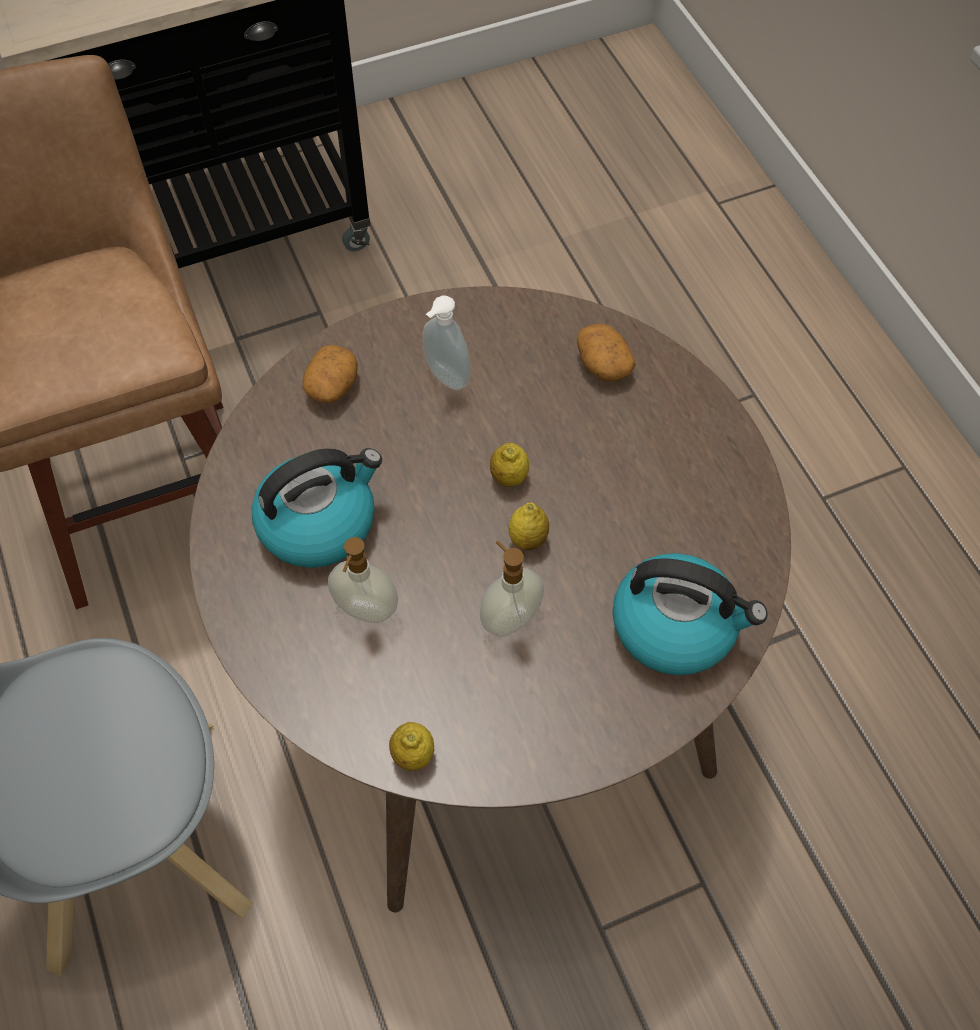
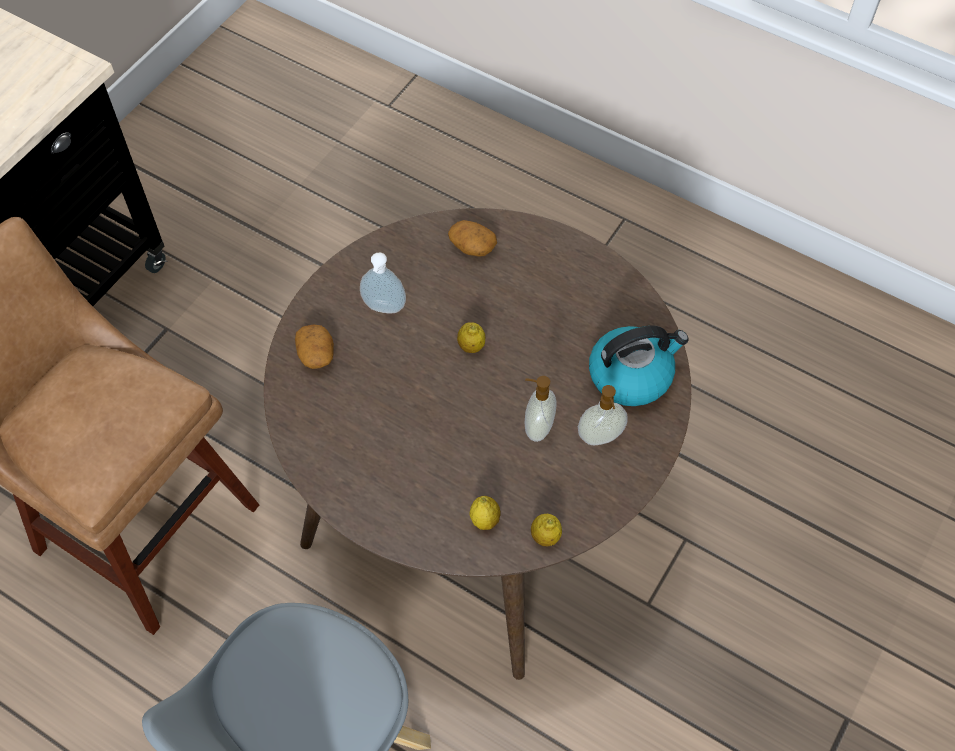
camera: 35 degrees left, 0 degrees up
(319, 522) = (379, 441): kettle -> none
(365, 611) = (451, 475): soap dispenser -> soap dispenser (600, 438)
(528, 539) = (511, 376): lemon -> lemon (484, 520)

